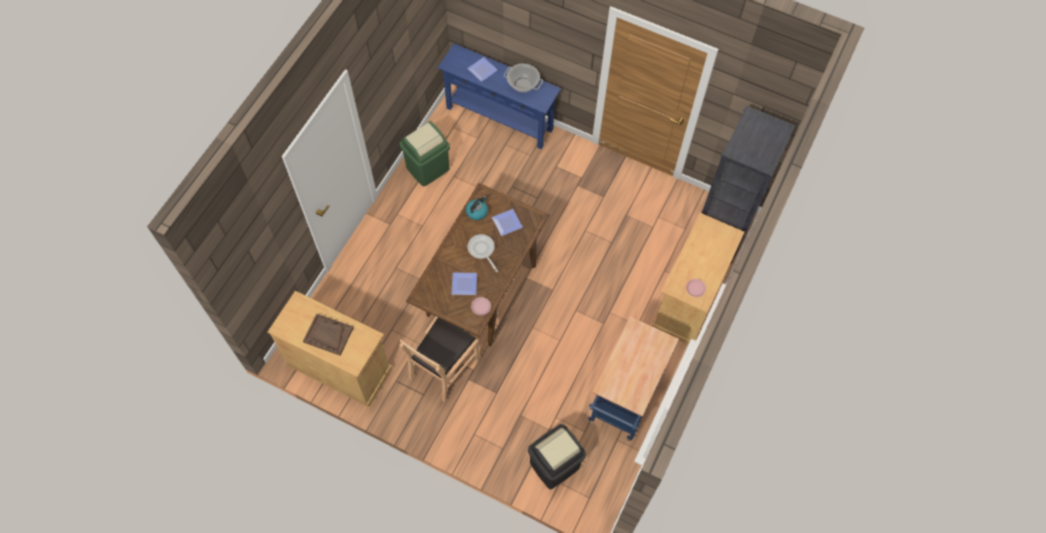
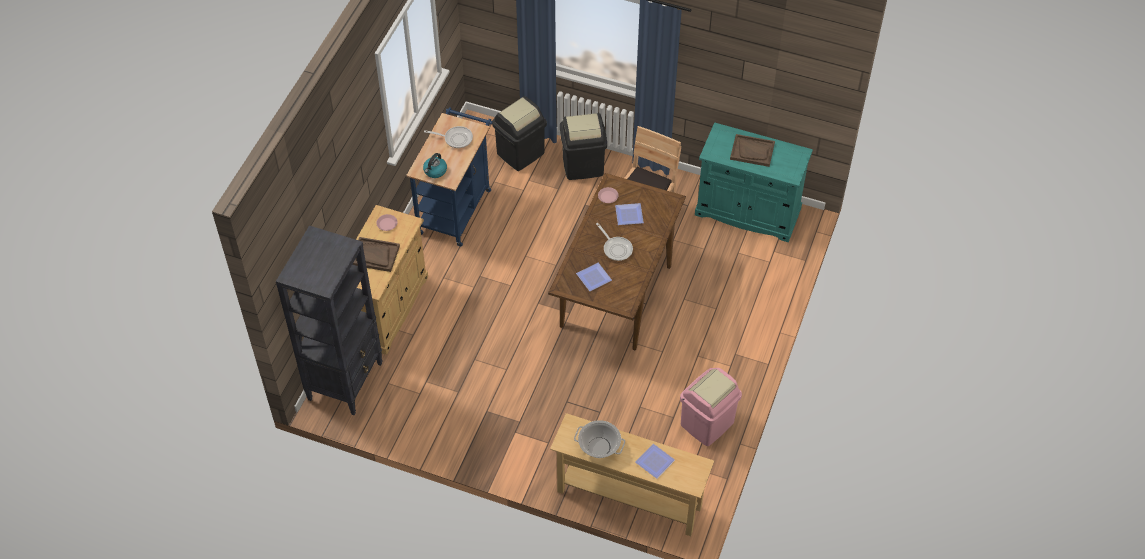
camera: 175 degrees right, 10 degrees down
(340, 366) = (747, 212): beige cabinet -> turquoise cabinet
(427, 168) = (707, 424): green trash can -> pink trash can
(477, 211) = (629, 286): kettle -> kettle (435, 171)
(491, 442) = (583, 165): none -> black trash can
(499, 118) = (629, 499): blue console table -> beige console table
(628, 378) = (455, 139): none -> frying pan
(705, 256) = (375, 255): none -> brown tray

